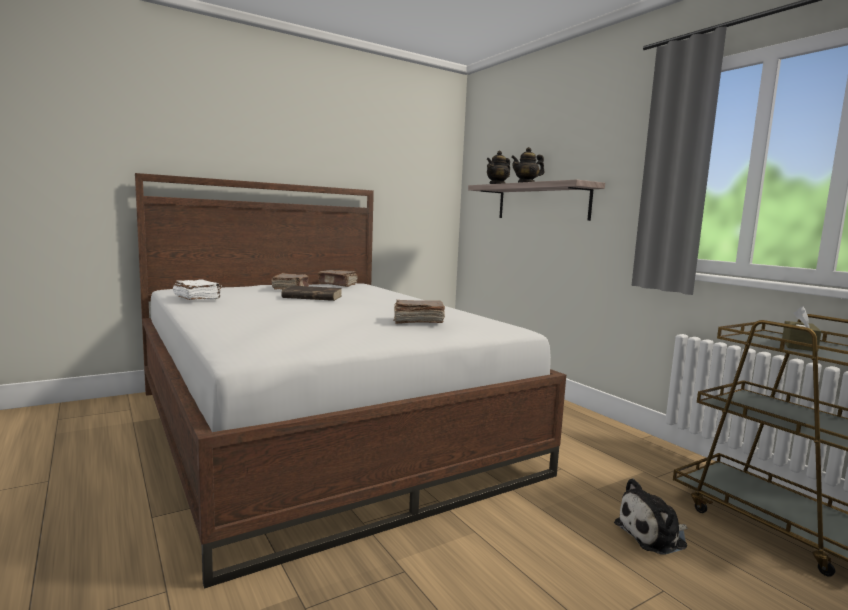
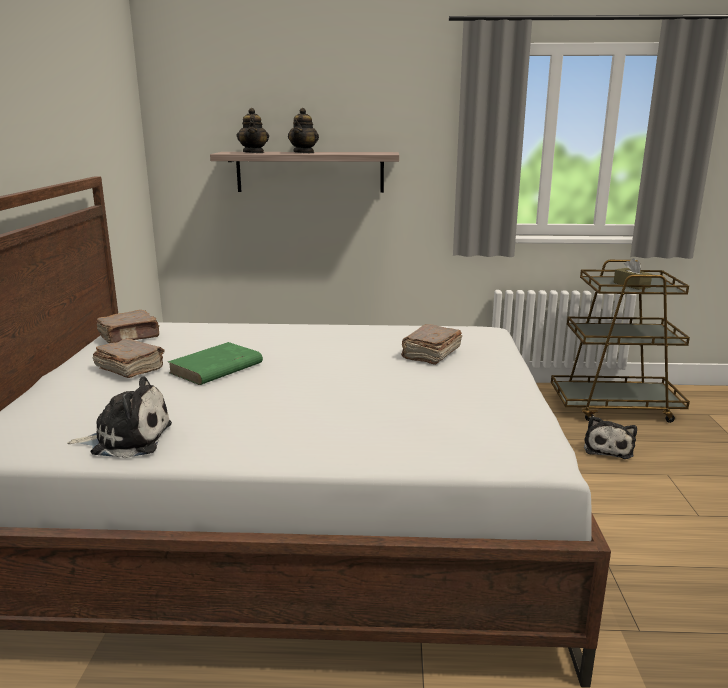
camera: 55 degrees left, 10 degrees up
(197, 298) = (127, 439): white book -> plush toy
(312, 297) = (216, 368): brown book -> green book

